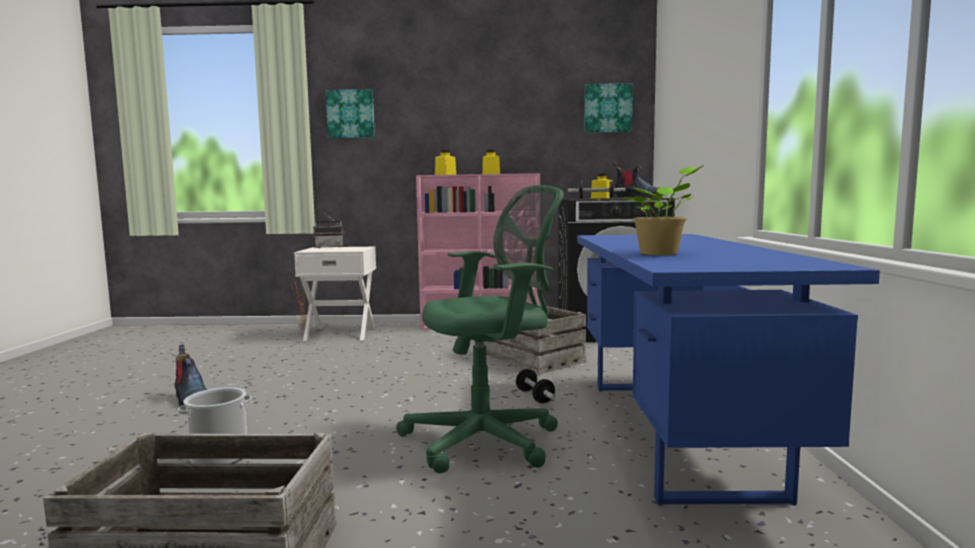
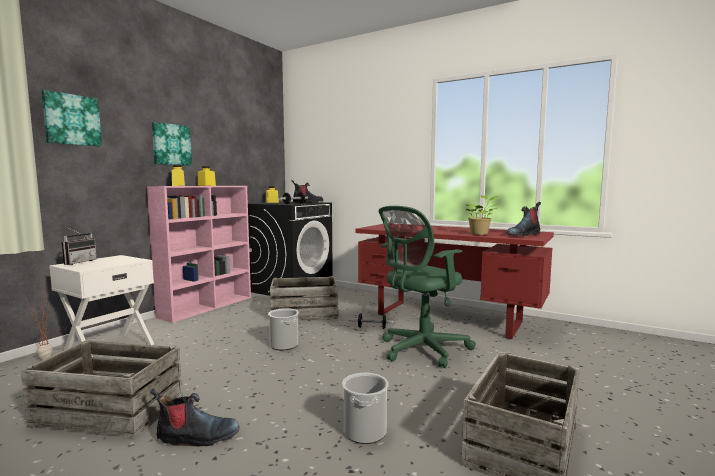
camera: 60 degrees left, 0 degrees up
(226, 367) = (108, 412): none -> crate
(414, 375) = (284, 345): none -> bucket
(488, 440) = (421, 350): green office chair -> green office chair turned 135 degrees counterclockwise
(607, 108) = (264, 142): picture -> picture (171, 144)
(676, 433) = (448, 318): blue desk -> red desk
(726, 263) = (523, 235): none -> boot

